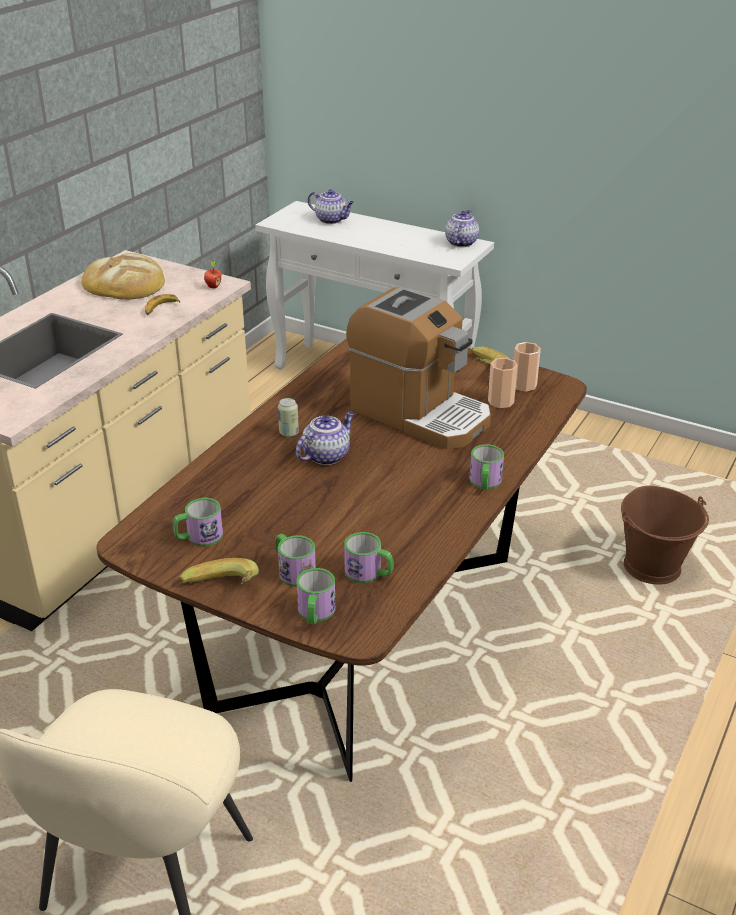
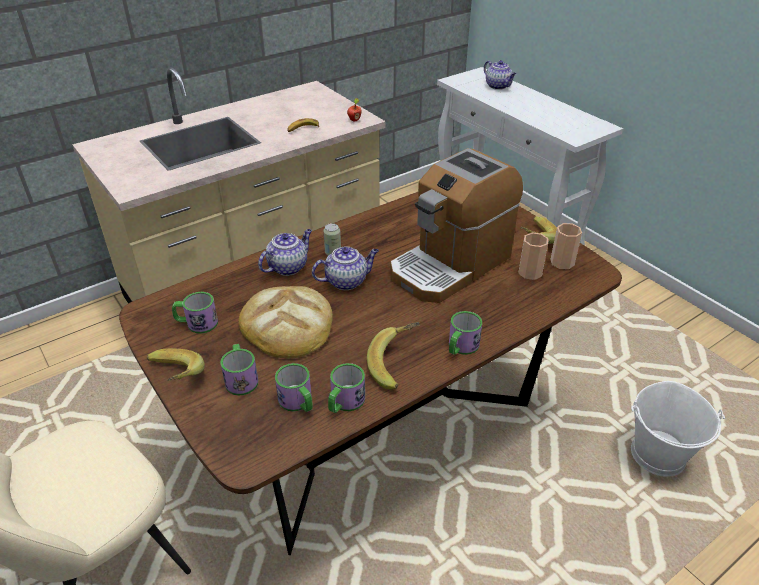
camera: 25 degrees right, 5 degrees up
(125, 283) = (295, 105): bread -> bread (287, 325)
(315, 613) = (226, 426): mug -> mug (344, 402)
(419, 414) = (450, 265): coffee machine -> coffee machine turned 75 degrees clockwise
(438, 515) = (397, 365): none -> banana
(461, 242) = (593, 123): teapot -> teapot (288, 266)
(653, 567) = (658, 455): brown bucket -> white bucket

